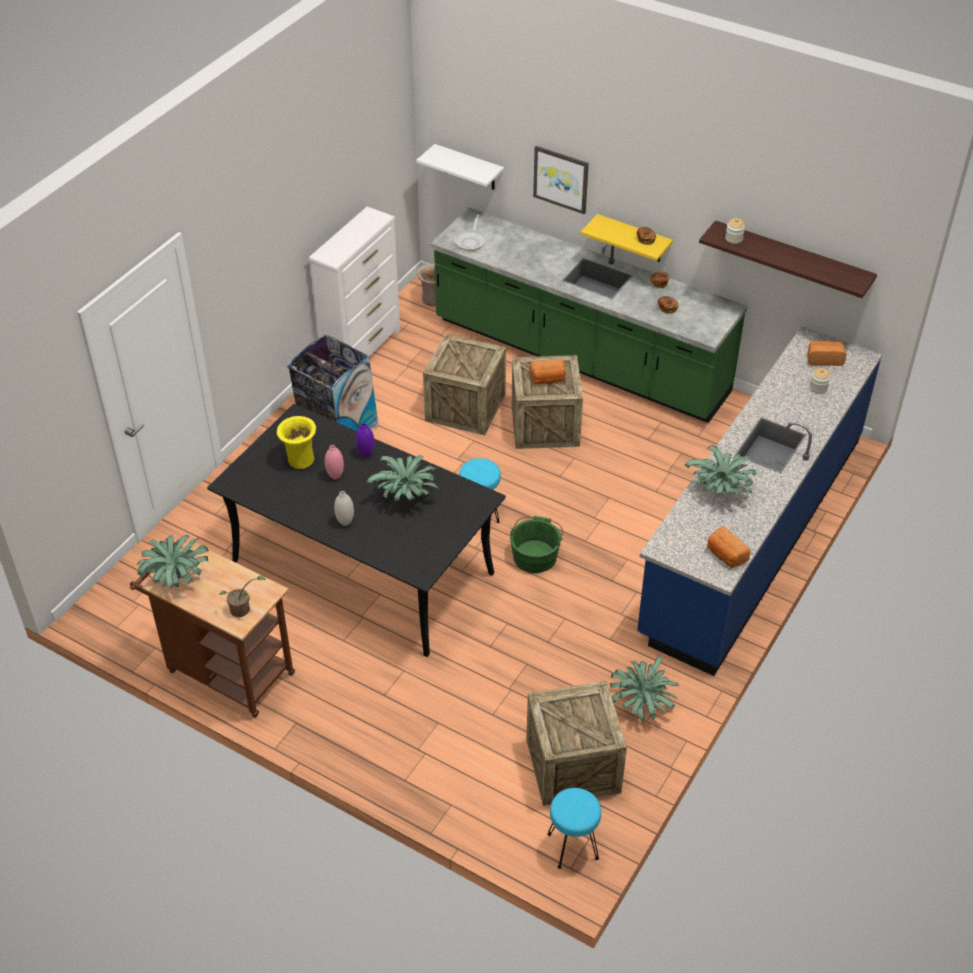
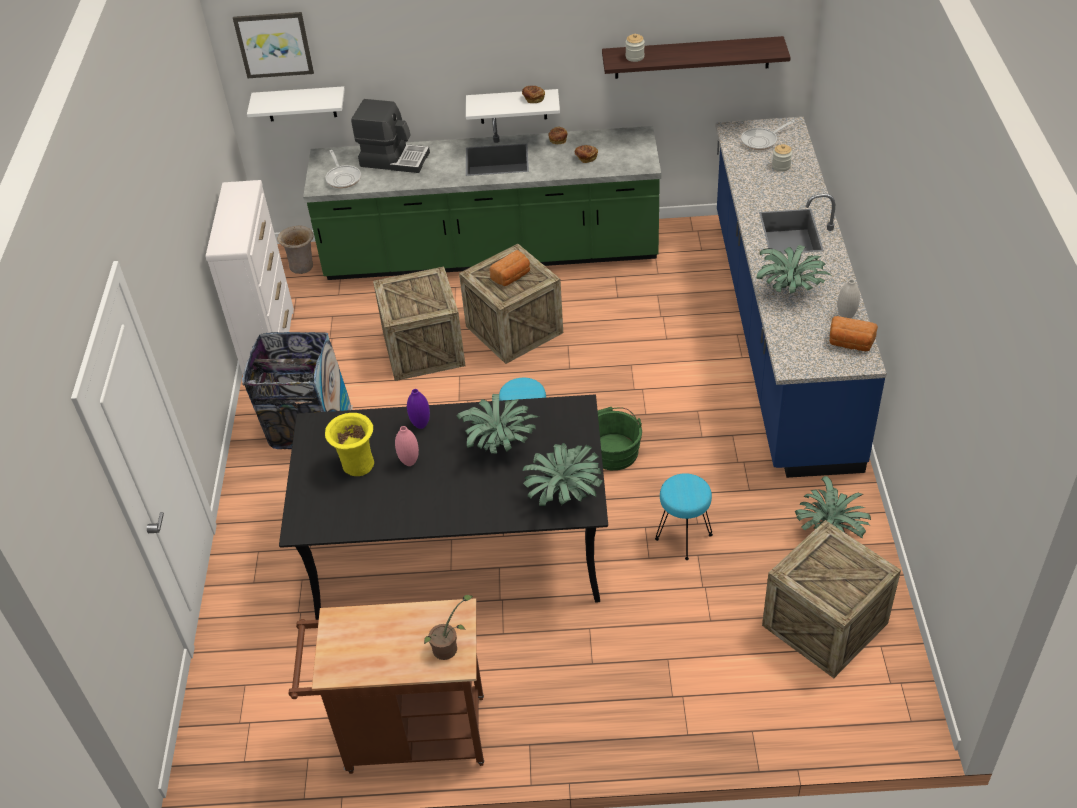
camera: 30 degrees left, 0 degrees up
(176, 578) = (342, 656): potted plant -> potted plant (564, 495)
(345, 522) = (463, 502): white vase -> white vase (846, 316)
(521, 243) = (394, 159): none -> coffee machine
(561, 179) = (416, 73): picture -> picture (274, 44)
(572, 847) = (894, 700): turquoise stool -> turquoise stool (684, 538)
(633, 239) = (513, 106): yellow shelf -> white shelf
(824, 359) = (761, 141): bread -> frying pan

